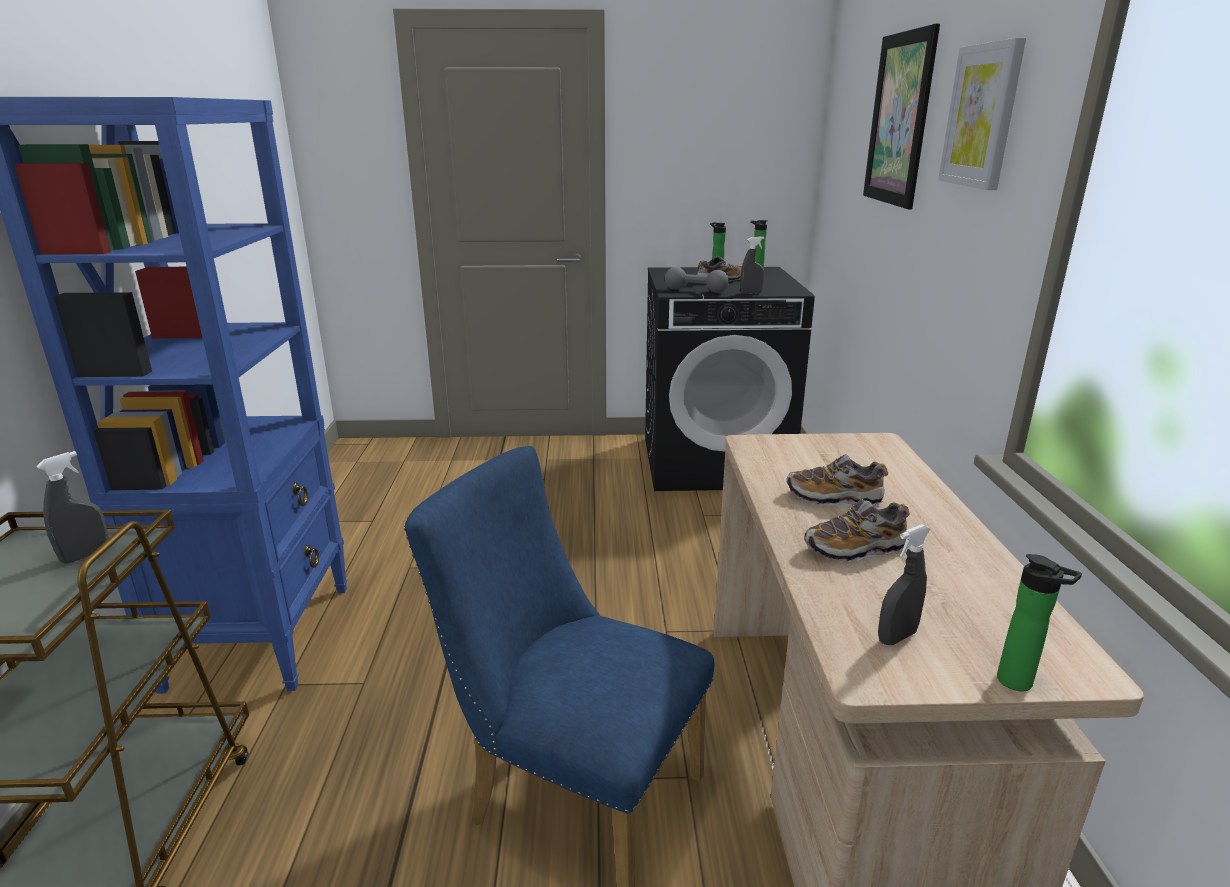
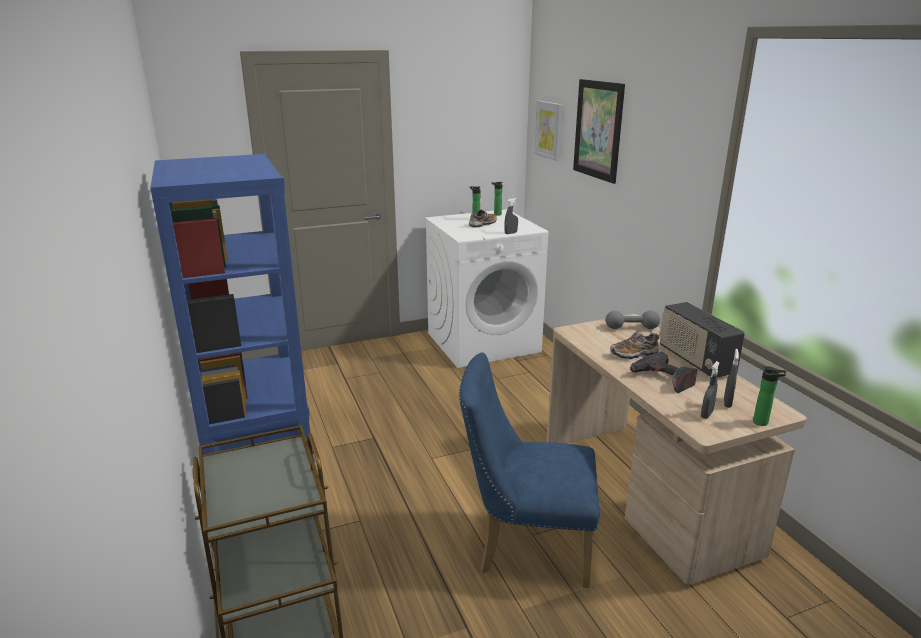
camera: 20 degrees left, 0 degrees up
(86, 555) = (273, 460): grey spray bottle -> grey spray bottle (727, 403)
(696, 291) = (476, 234): grey dumbbell -> grey dumbbell (631, 328)
(715, 462) = (483, 342): black washing machine -> white washing machine
(855, 549) = (662, 379): shoe -> power drill
(950, 527) = (694, 360): none -> radio
(982, 116) = (663, 141): picture -> picture (549, 130)

